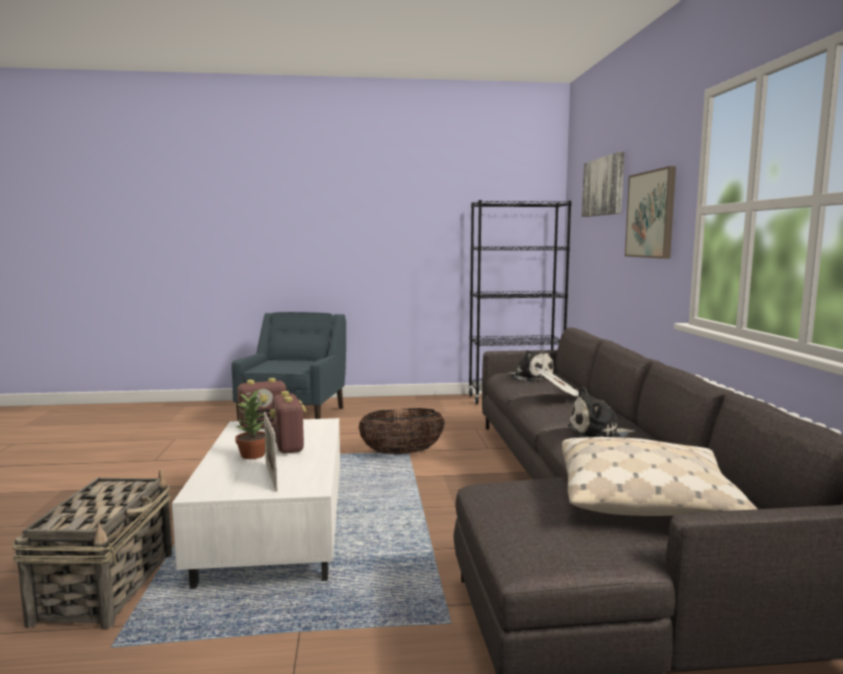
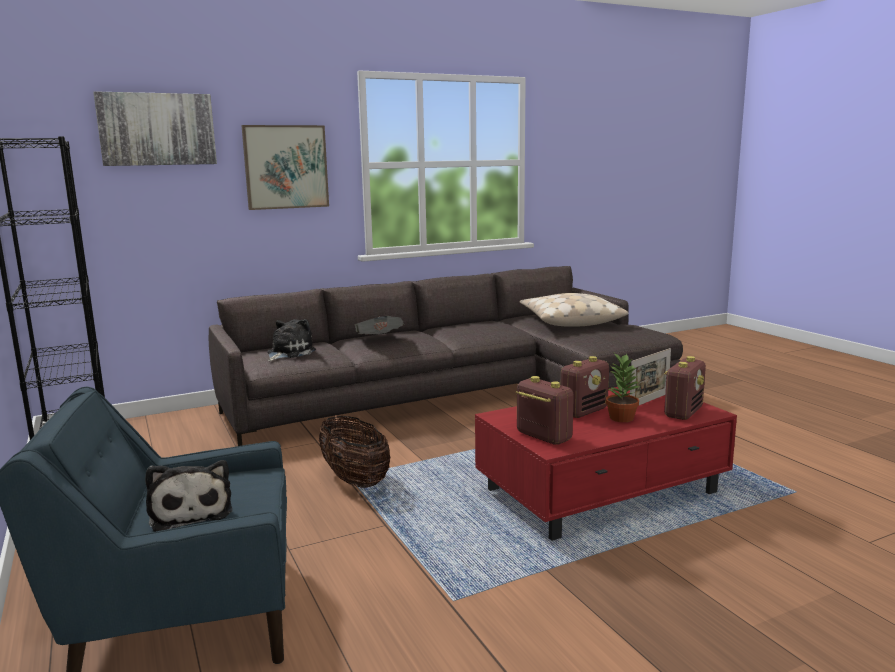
camera: 110 degrees left, 5 degrees up
(107, 586) = (767, 527): basket -> none
(220, 480) = (683, 412): none -> radio
(274, 531) = (603, 491): white coffee table -> red coffee table
(598, 433) = (468, 330): plush toy -> plush toy (190, 512)

